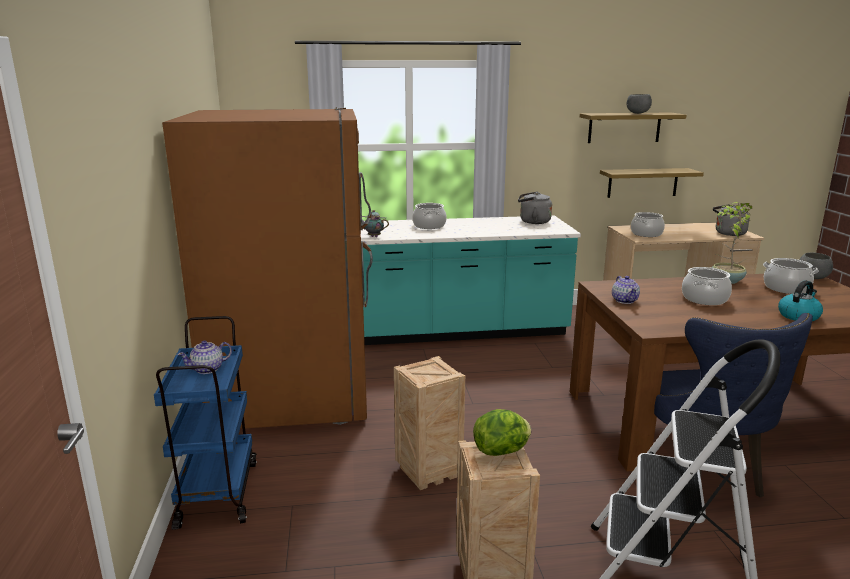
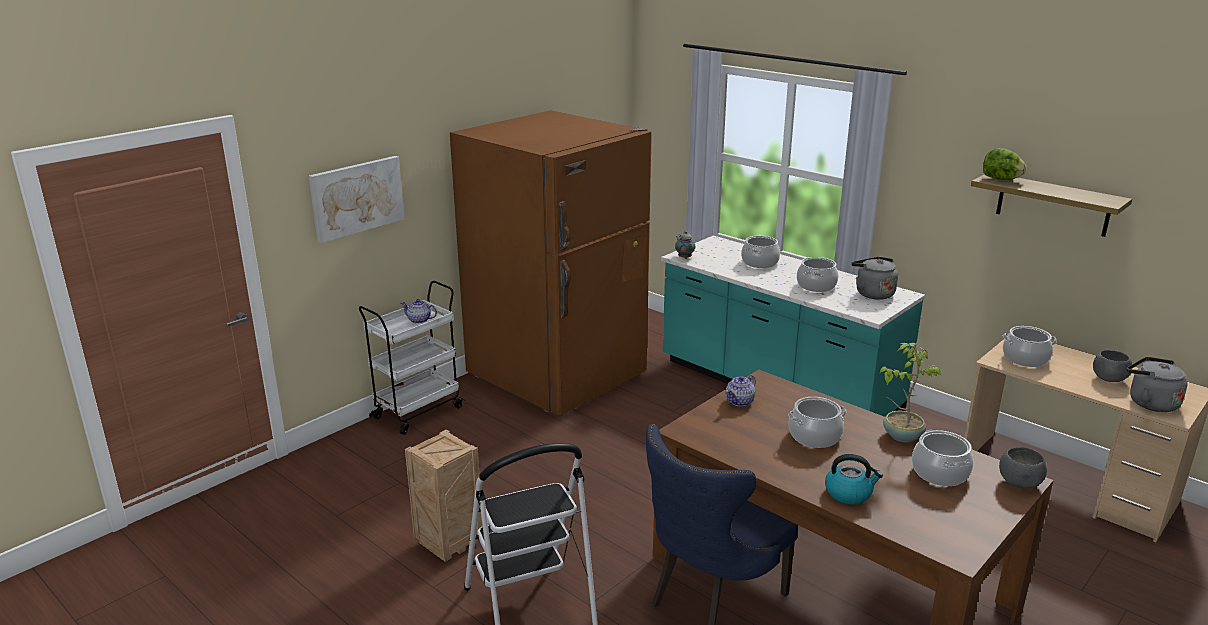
camera: 50 degrees right, 5 degrees up
(122, 208) = (357, 197): none -> picture
(218, 493) = (418, 412): blue cart -> white cart
(429, 471) = (534, 470): crate -> none
(496, 227) = (816, 286): none -> cooking pot
(502, 451) = (450, 447): lettuce -> lettuce (1000, 179)
(638, 113) = (1059, 190): grey bowl -> grey bowl (1109, 379)
(642, 182) = (1075, 288): shelf -> none

